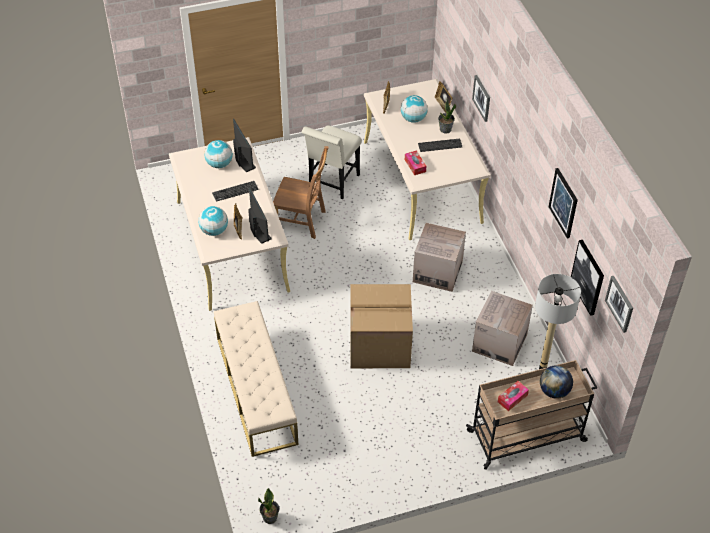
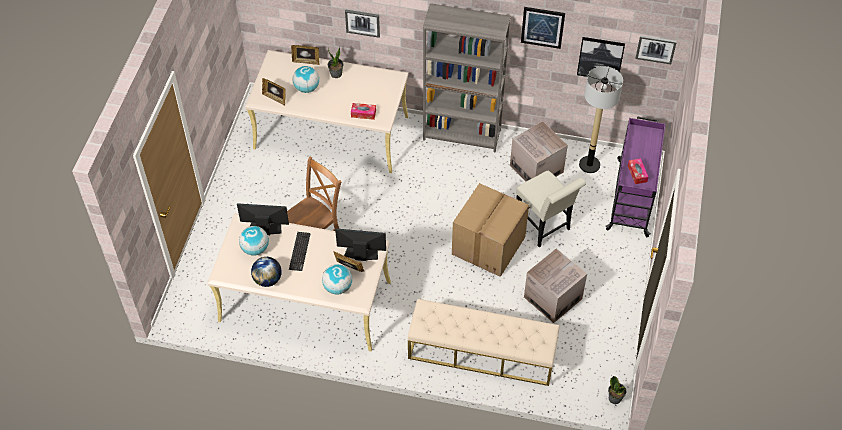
camera: 60 degrees left, 5 degrees up
(332, 183) = (286, 194): white chair -> white chair (544, 227)
(437, 272) = (439, 171): cardboard box -> cardboard box (553, 298)
(440, 145) = (352, 86): keyboard -> none
(494, 270) = (462, 135): none -> grey bookcase
(528, 436) = (632, 196): beige cart -> purple cart
(554, 391) = (645, 146): globe -> globe (268, 279)

